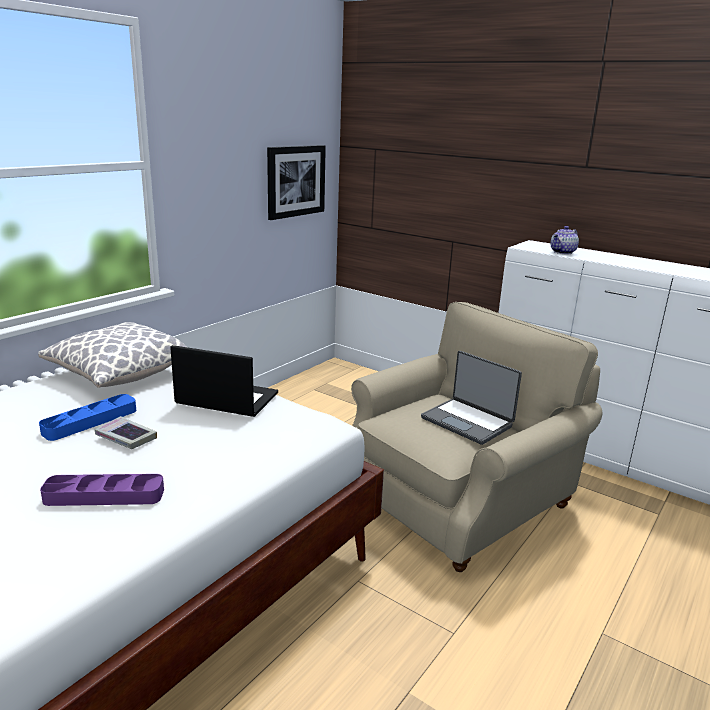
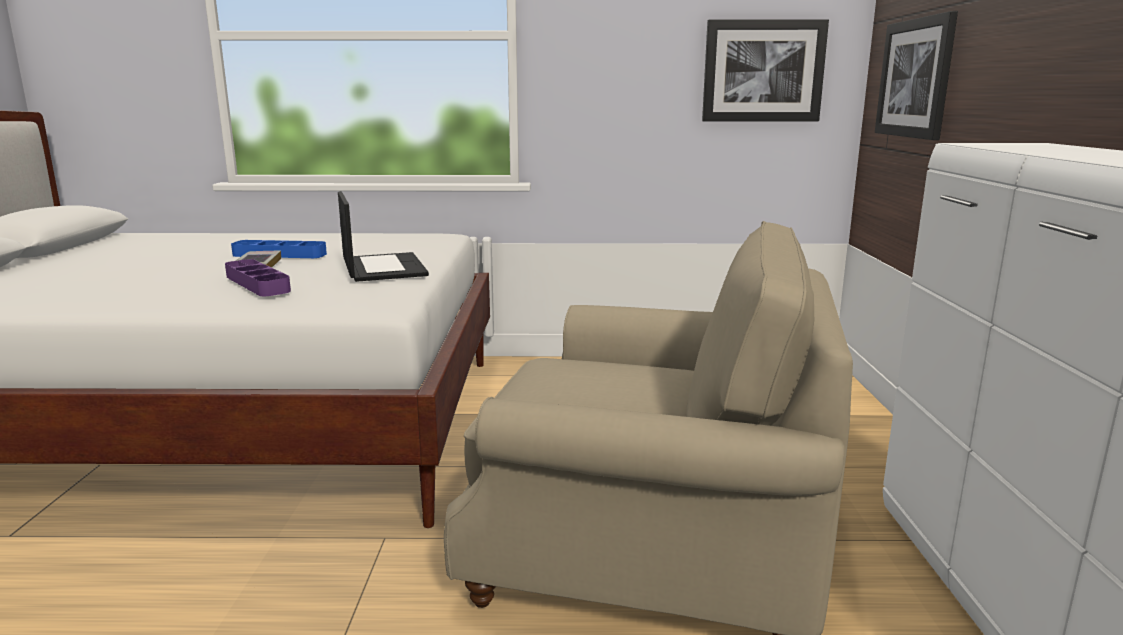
camera: 55 degrees right, 5 degrees down
(104, 495) = (149, 284): purple tray -> purple tray (257, 283)
(119, 375) = (384, 241): pillow -> none
(400, 190) = (915, 78): none -> picture
(468, 421) = (623, 396): laptop -> none
(563, 252) = (1032, 149): teapot -> none

